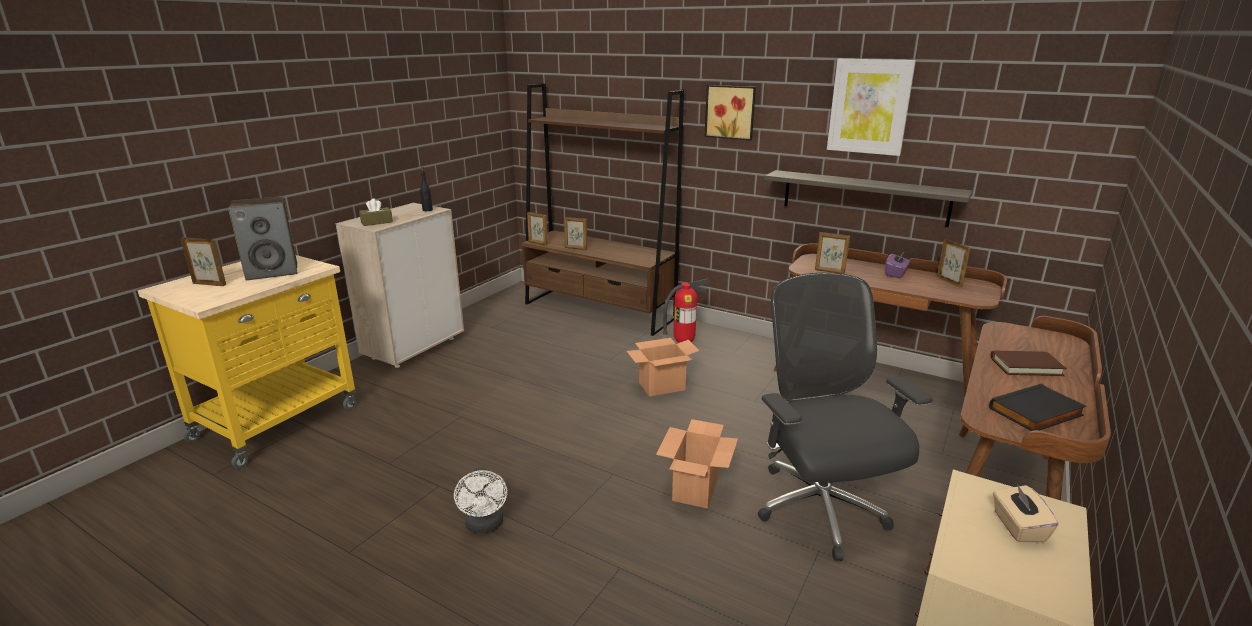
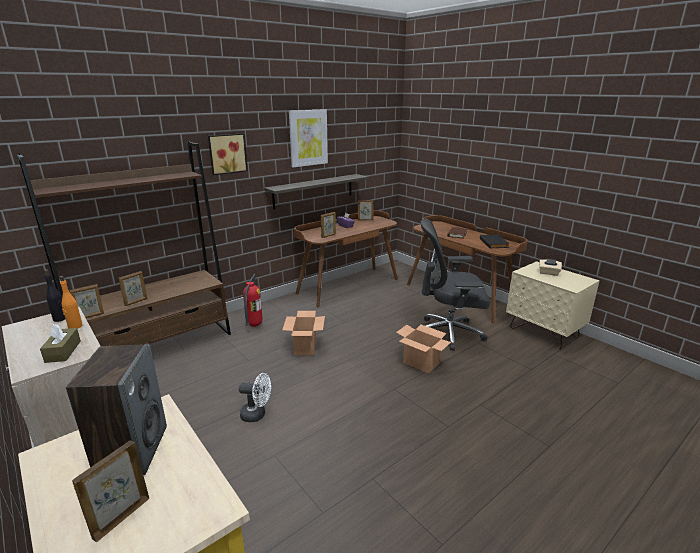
camera: 70 degrees left, 0 degrees up
(416, 216) = (75, 326): none -> orange bottle
(485, 526) = (430, 456): white fan -> white fan (257, 414)

